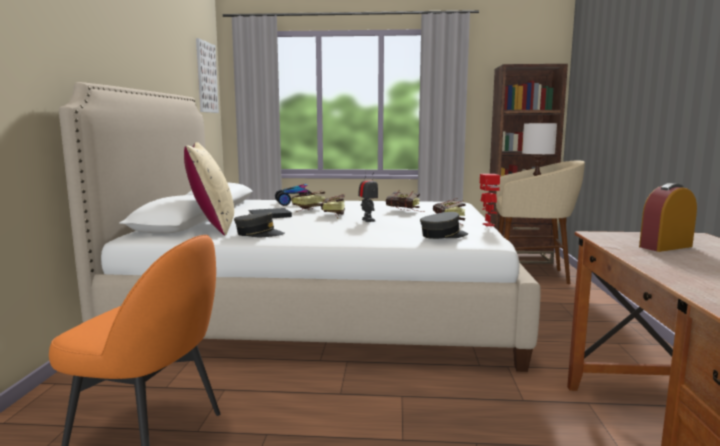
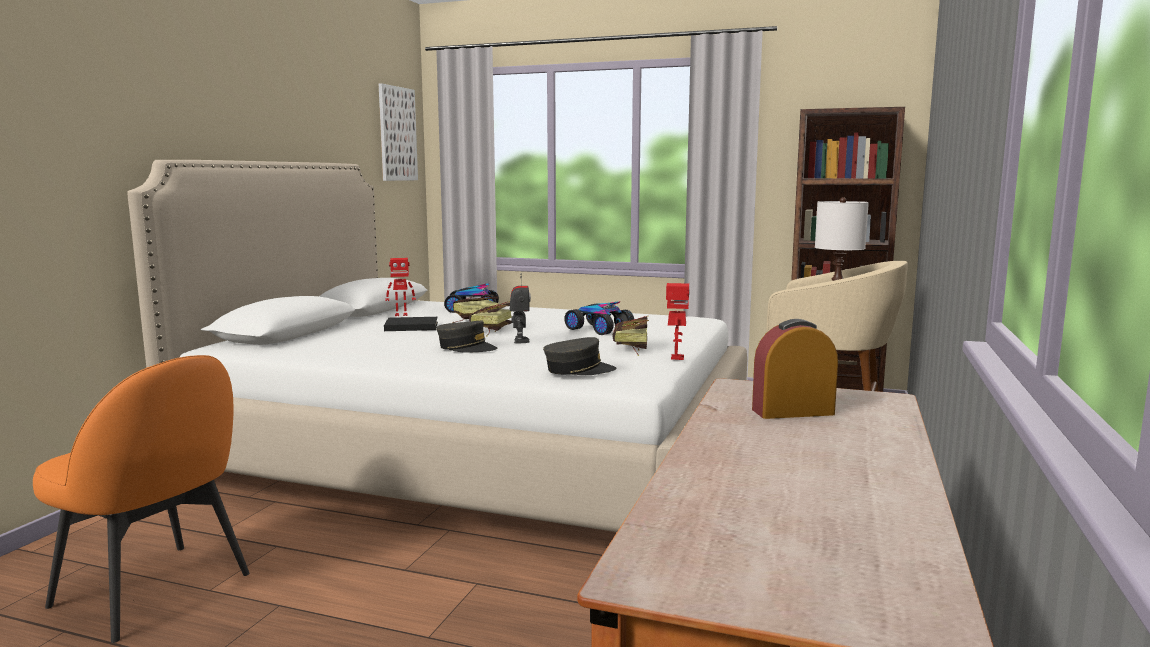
camera: 15 degrees right, 0 degrees up
(212, 227) = (320, 339): beige pillow -> none
(248, 208) = (401, 315): none -> toy robot
(259, 234) = (357, 352): grey cap -> grey cap (466, 348)
(406, 211) = (599, 329): book -> toy car

